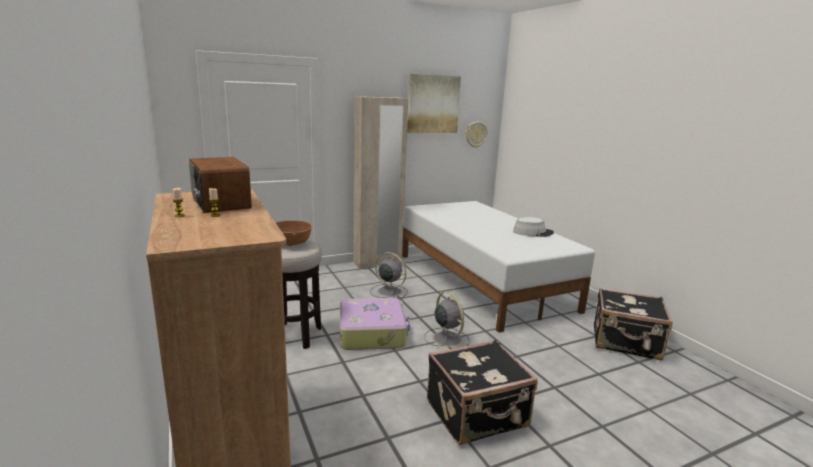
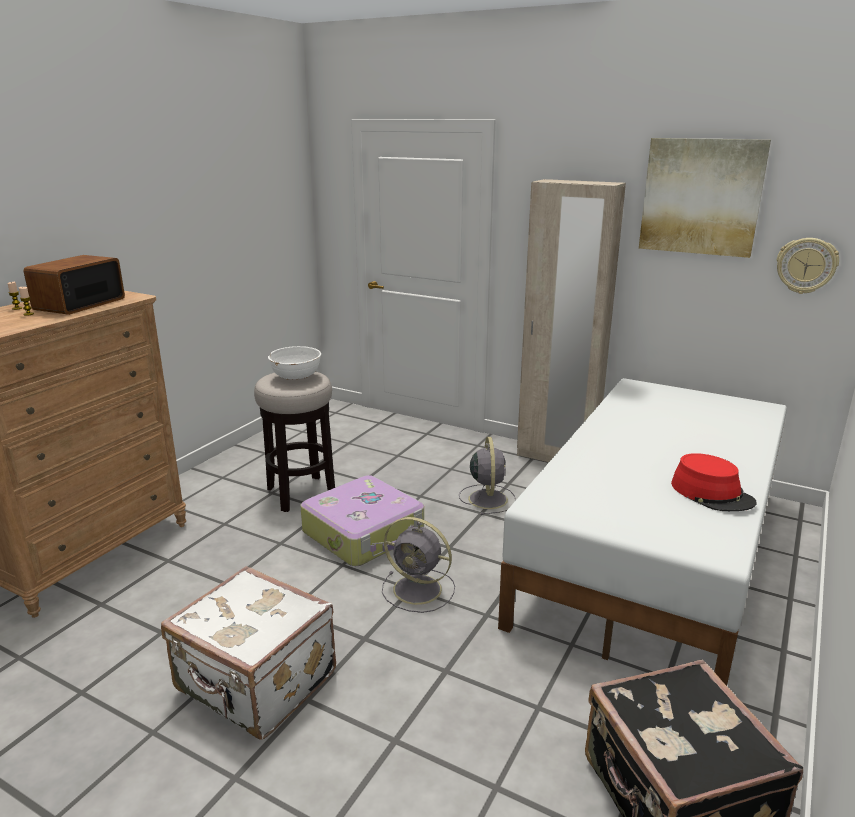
camera: 55 degrees right, 5 degrees up
(292, 243) = (296, 377): brown bowl -> white bowl
(446, 338) = (419, 590): grey fan -> grey fan turned 90 degrees clockwise
(477, 415) = (255, 684): black suitcase -> white suitcase
(533, 232) = (712, 493): grey hat -> red hat

